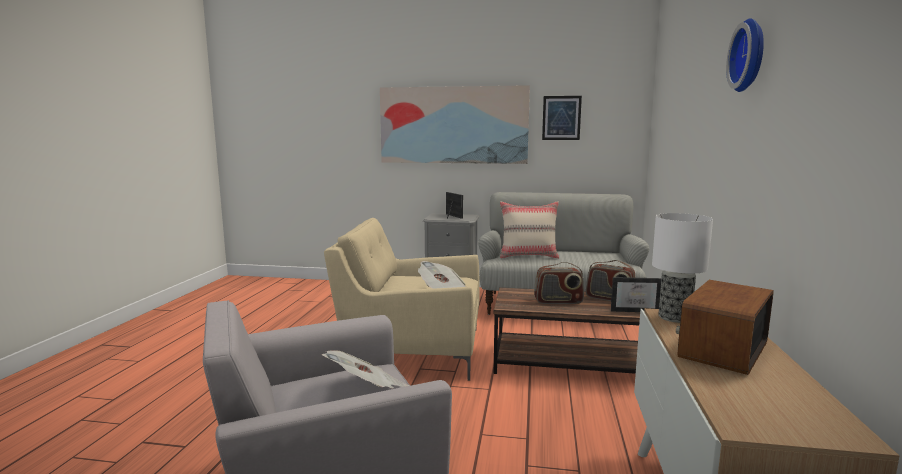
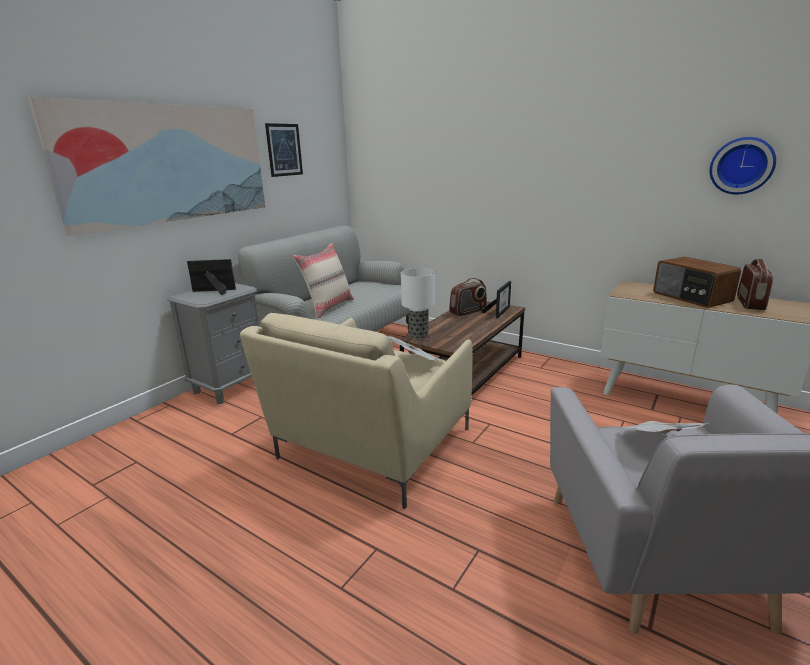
camera: 65 degrees left, 10 degrees up
(558, 301) = (461, 328): radio -> radio (750, 303)
(675, 317) = (631, 293): table lamp -> table lamp (419, 336)
(751, 55) = (597, 105): wall clock -> wall clock (741, 166)

